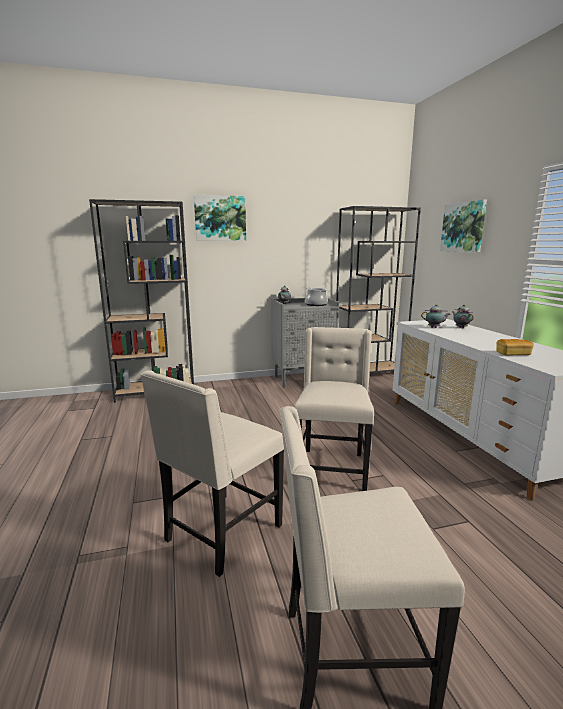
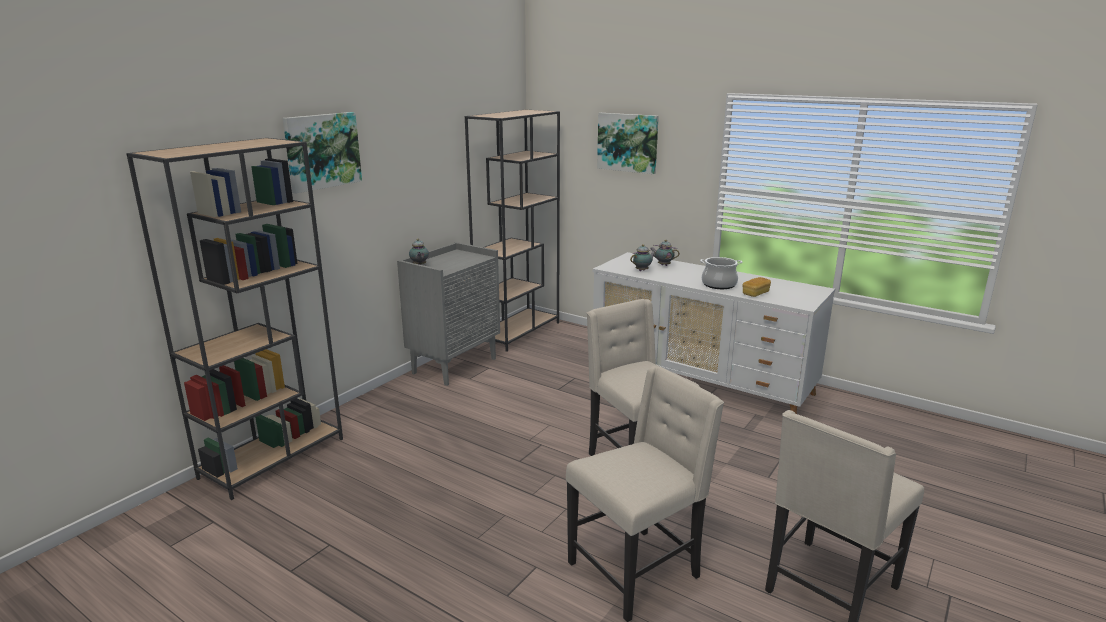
camera: 40 degrees left, 5 degrees up
(221, 534) = (636, 570): beige chair -> beige chair turned 120 degrees counterclockwise
(316, 304) = (463, 258): cooking pot -> cooking pot (719, 284)

